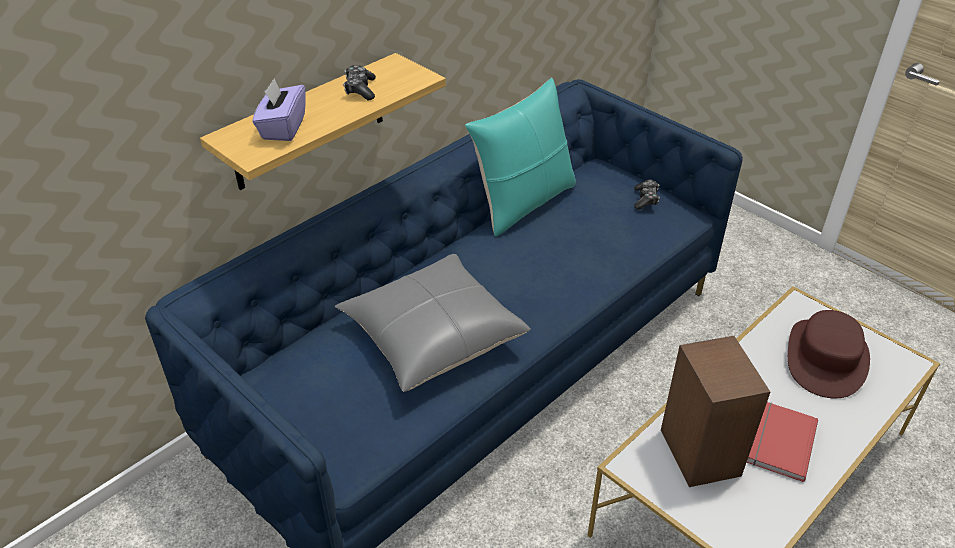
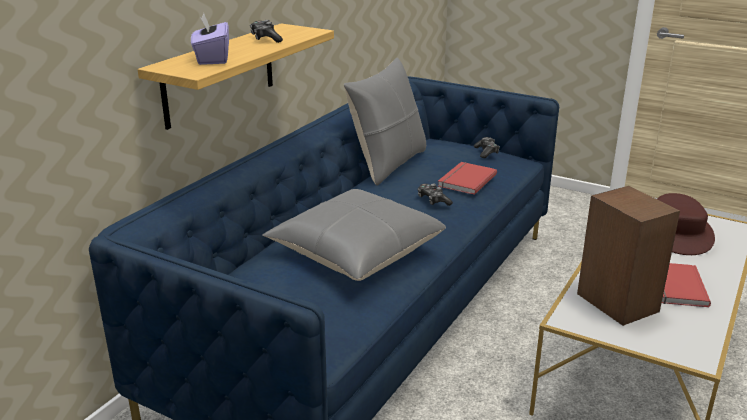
camera: 15 degrees left, 15 degrees down
(523, 202) = (388, 164): turquoise pillow -> grey pillow
(547, 271) = (433, 200): none -> game controller
(599, 243) = (465, 180): none -> red book

